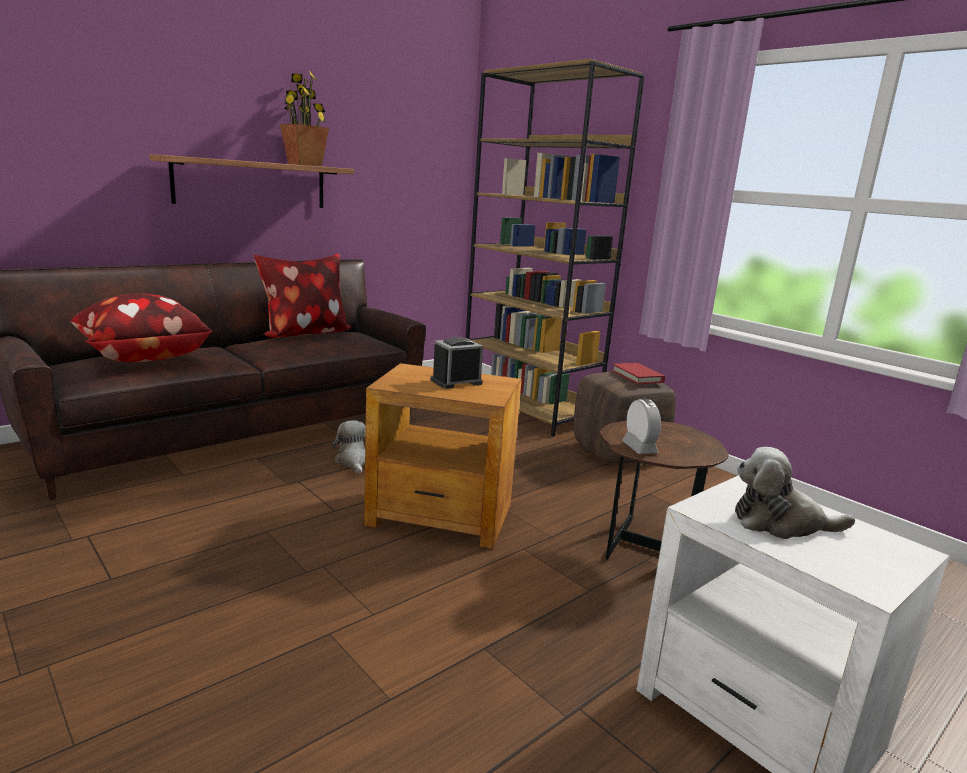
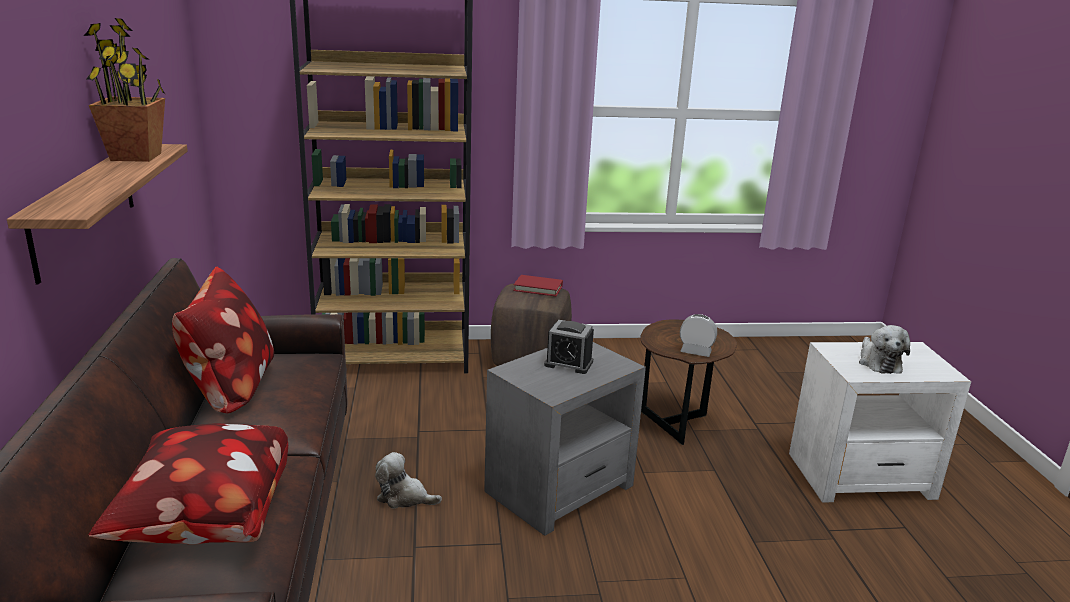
camera: 55 degrees left, 5 degrees up
(441, 515) = (561, 488): brown side table -> grey side table
(456, 382) = (568, 363): alarm clock -> alarm clock turned 75 degrees counterclockwise
(780, 523) = (878, 362): plush toy -> plush toy turned 45 degrees counterclockwise

